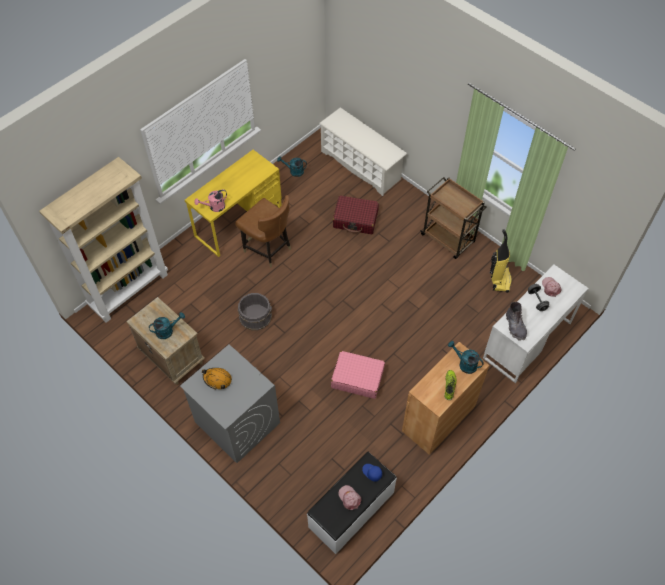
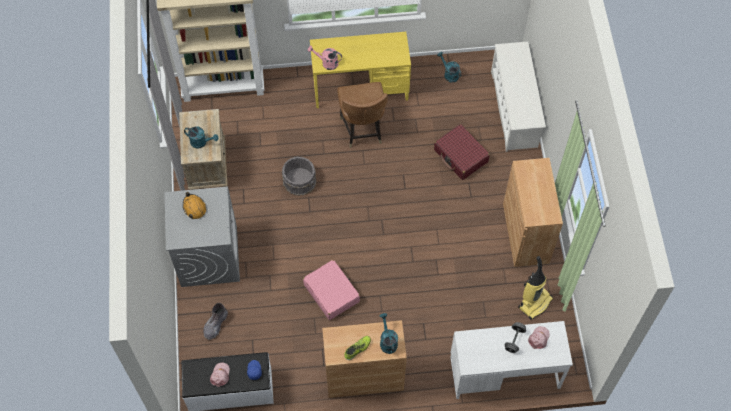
camera: 40 degrees right, 5 degrees up
(448, 239) = (525, 233): brown cart -> brown cabinet
(515, 326) = (472, 346): grey boot -> grey boot (215, 325)

